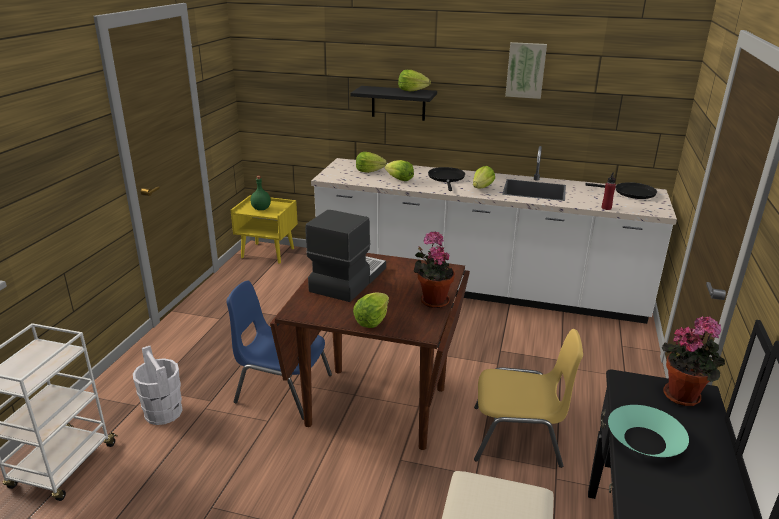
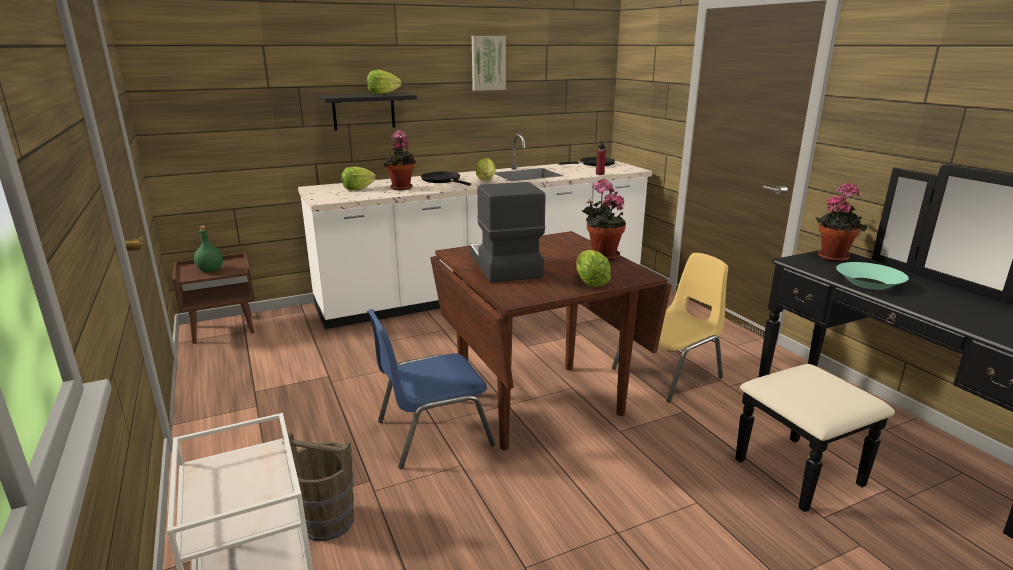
camera: 40 degrees left, 5 degrees down
(163, 412) = (327, 521): white bucket -> brown bucket
(268, 253) = (224, 328): yellow nightstand -> brown nightstand
(399, 179) = (402, 188): lettuce -> potted plant

